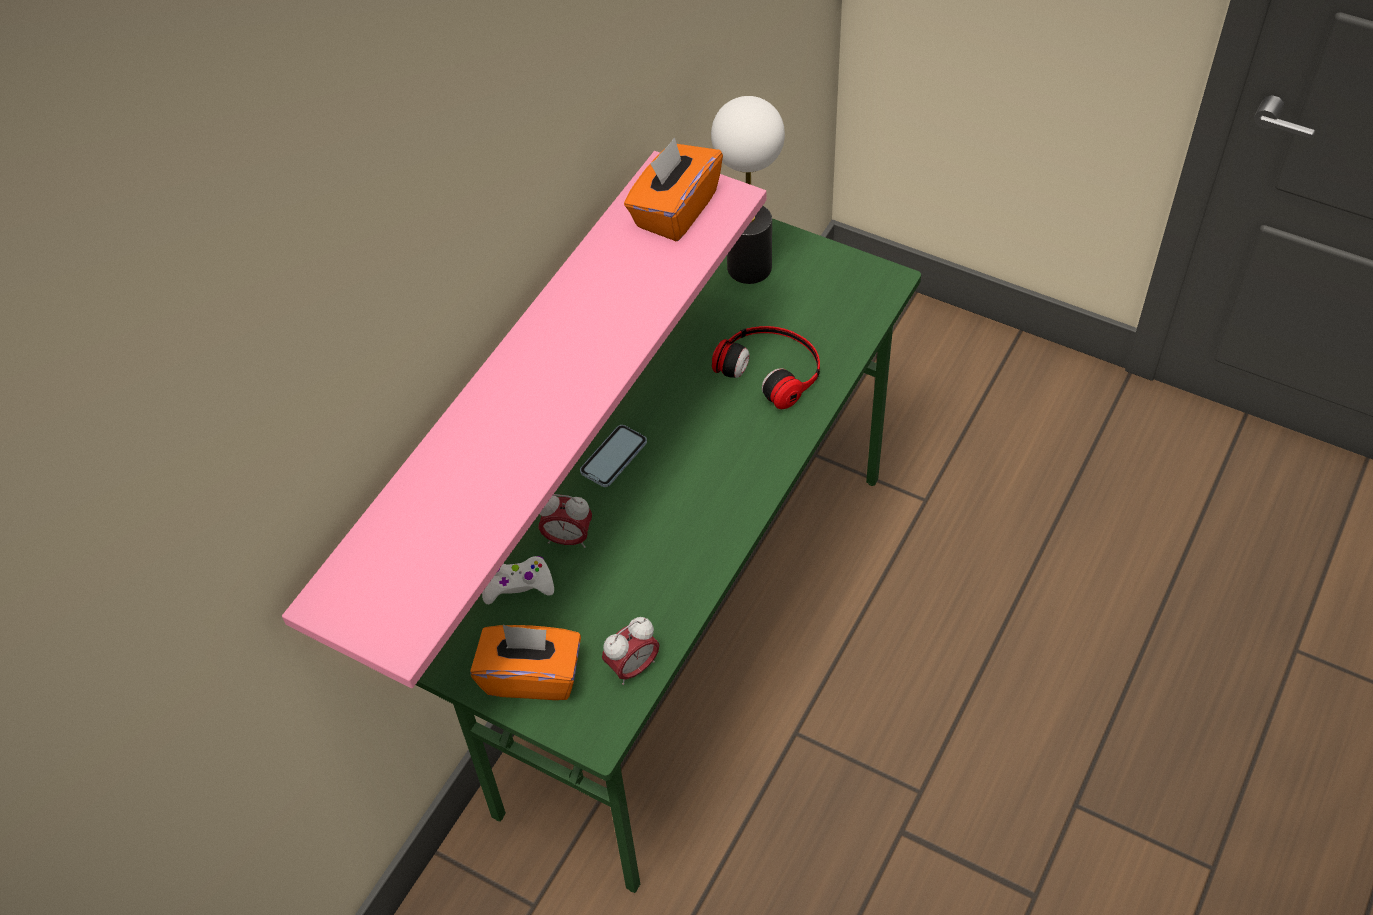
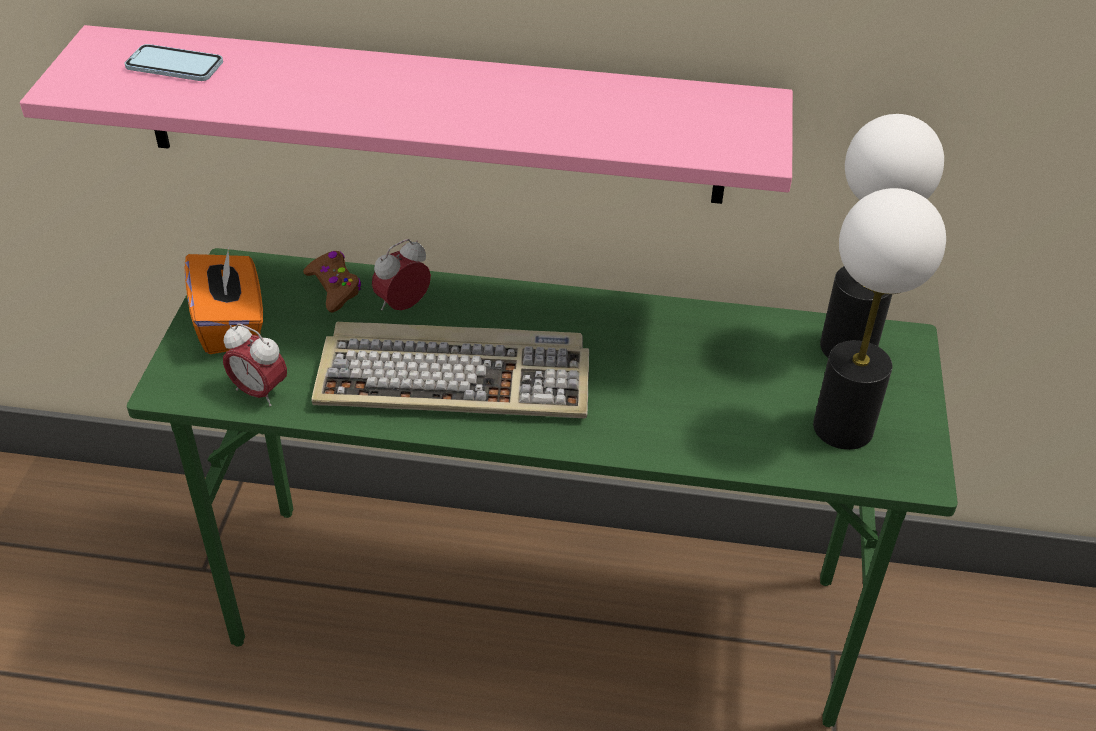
camera: 65 degrees right, 10 degrees down
(517, 585) = (334, 287): white game controller -> brown game controller
(568, 538) = (403, 306): alarm clock -> alarm clock turned 60 degrees clockwise
(613, 457) = (519, 311): phone -> phone (174, 66)
(675, 210) = (708, 120): orange tissue box -> none
(676, 521) = (456, 378): none -> keyboard
(771, 368) = (710, 402): headphones -> none
(828, 302) = (843, 427): none -> table lamp

